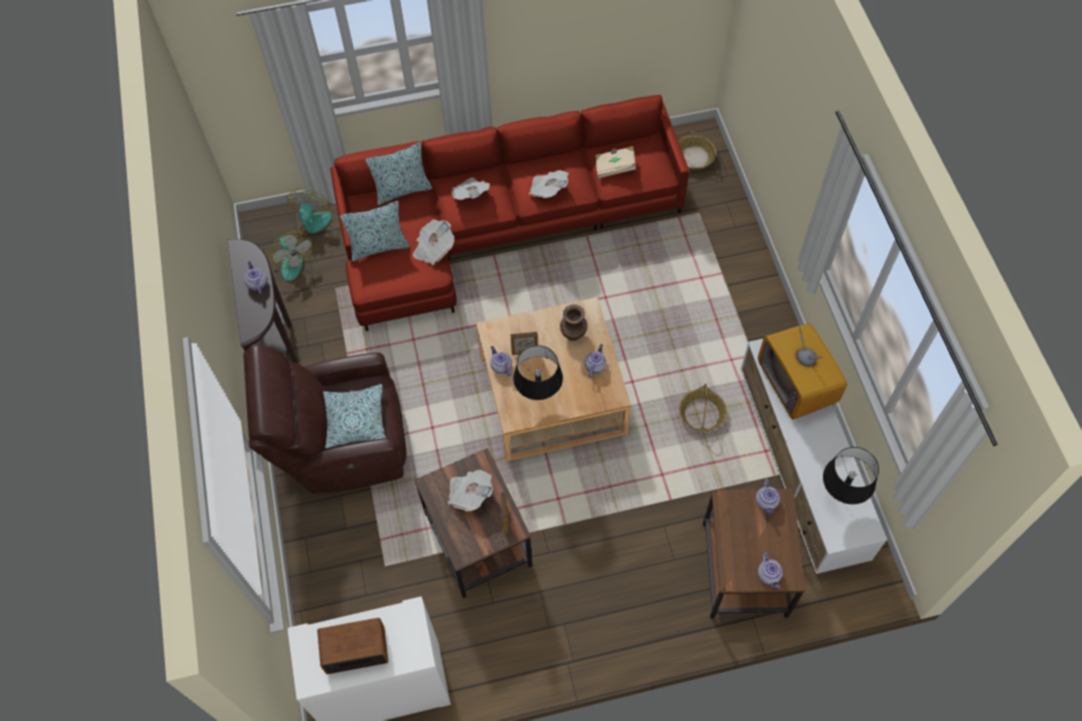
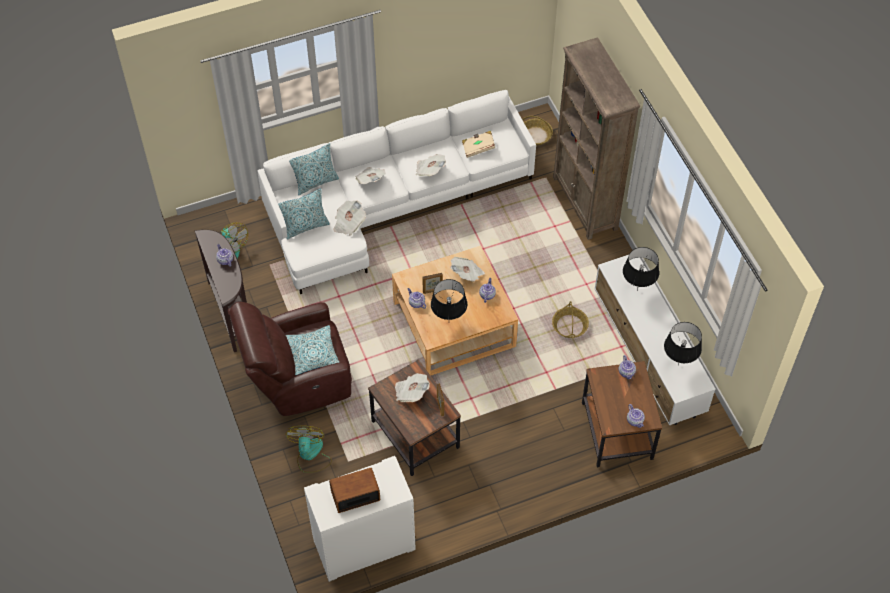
camera: 10 degrees left, 5 degrees down
(315, 228) = (244, 221): fan -> fan (310, 455)
(496, 226) = (388, 204): red sofa -> white sofa
(573, 334) = (467, 274): brown vase -> newspaper
(744, 252) = (585, 203): none -> brown bookcase
(796, 384) = (637, 290): television -> black table lamp

